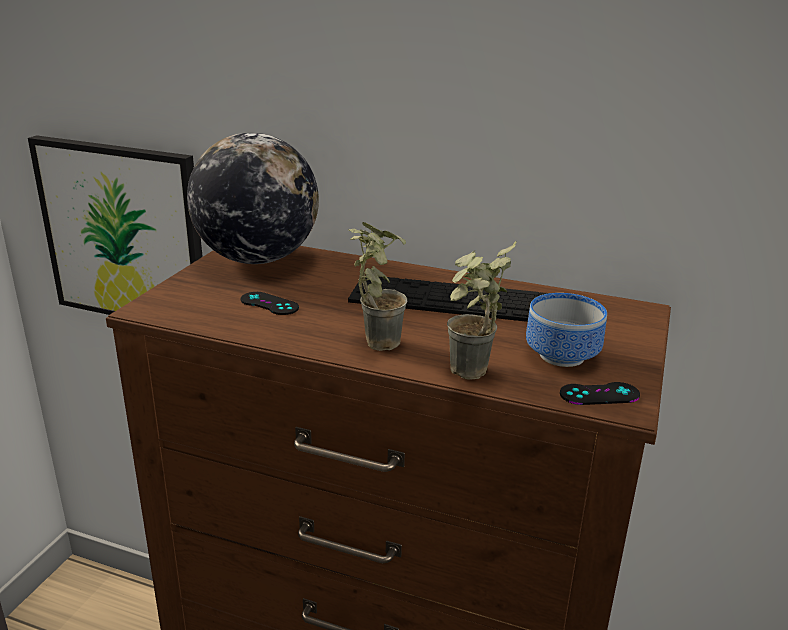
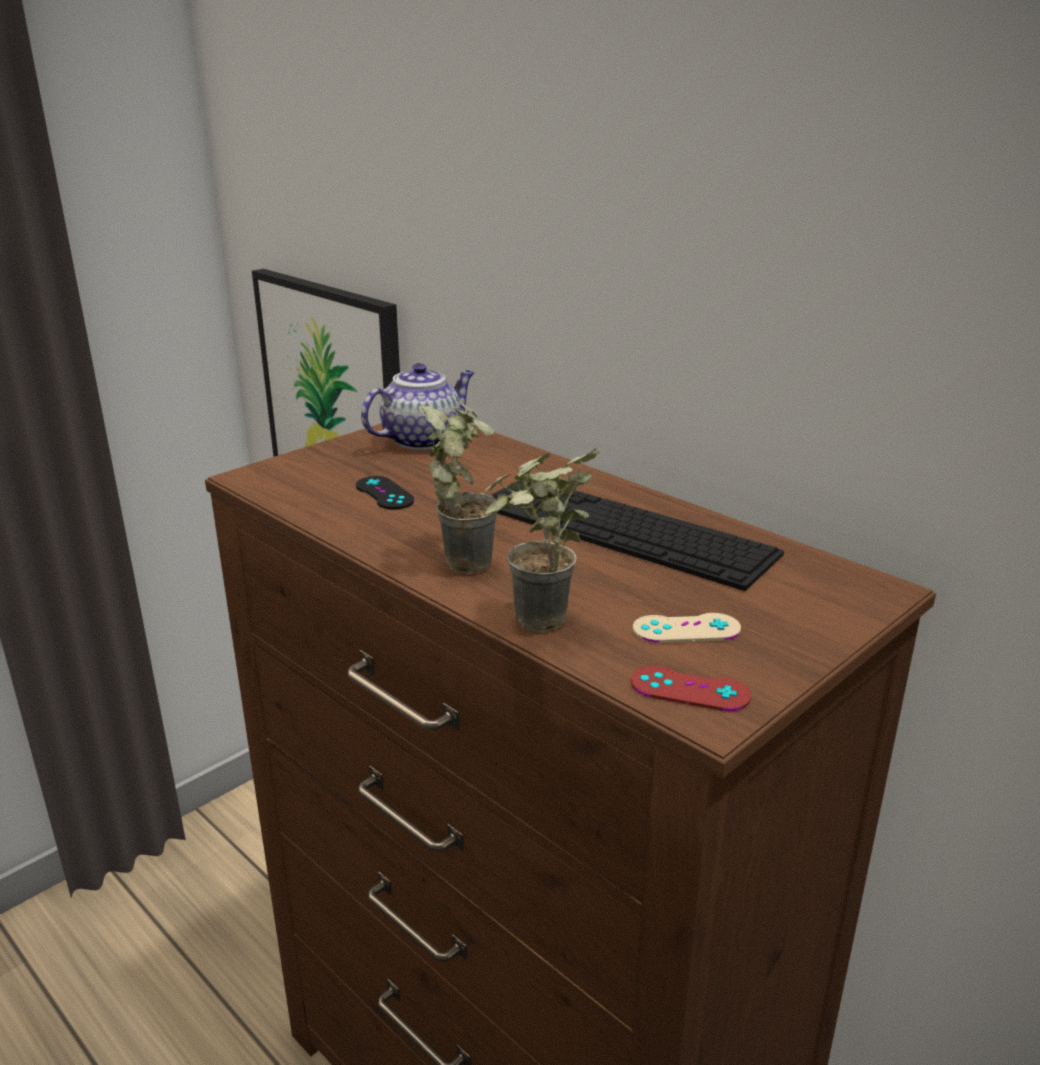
camera: 25 degrees right, 0 degrees up
(257, 259) = (422, 439): globe -> teapot
(561, 357) = (686, 629): bowl -> beige game controller
(599, 394) = (690, 689): black game controller -> red game controller

